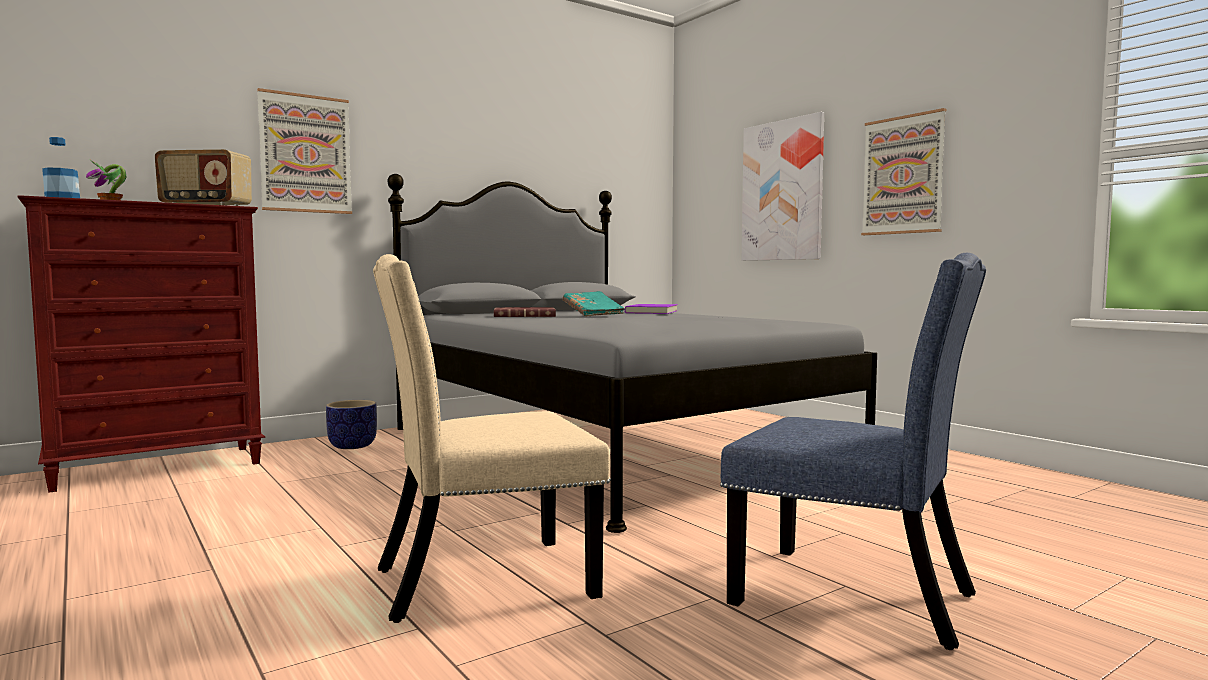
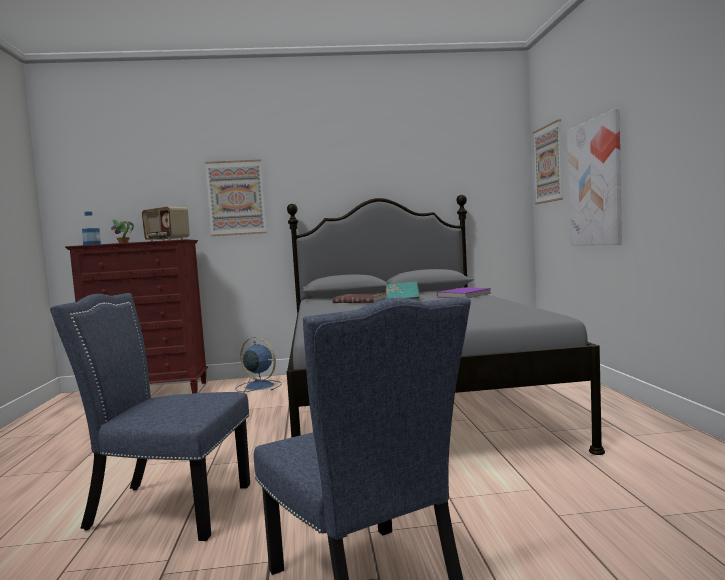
camera: 30 degrees right, 0 degrees up
(352, 446) = (258, 386): planter -> blue fan
(489, 579) = (172, 508): beige chair -> blue chair
(903, 175) = (678, 163): picture -> picture (548, 164)

